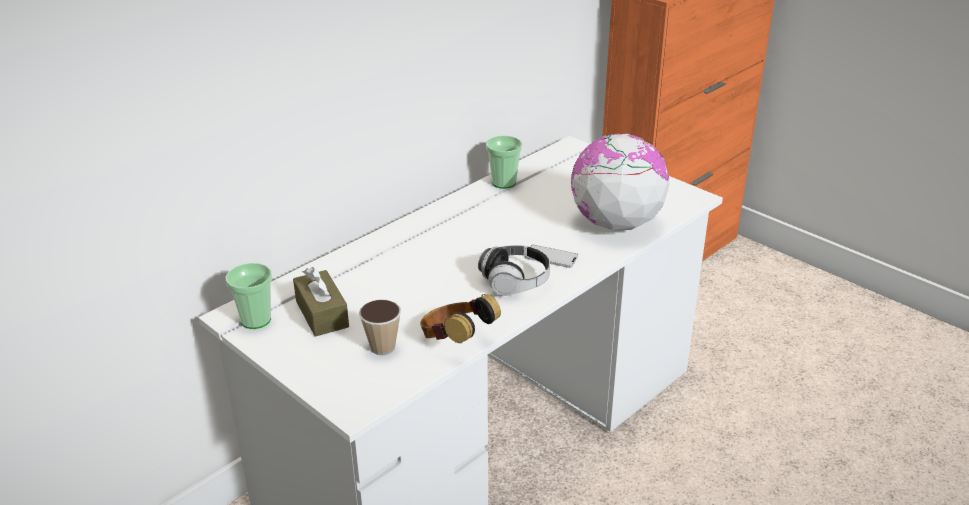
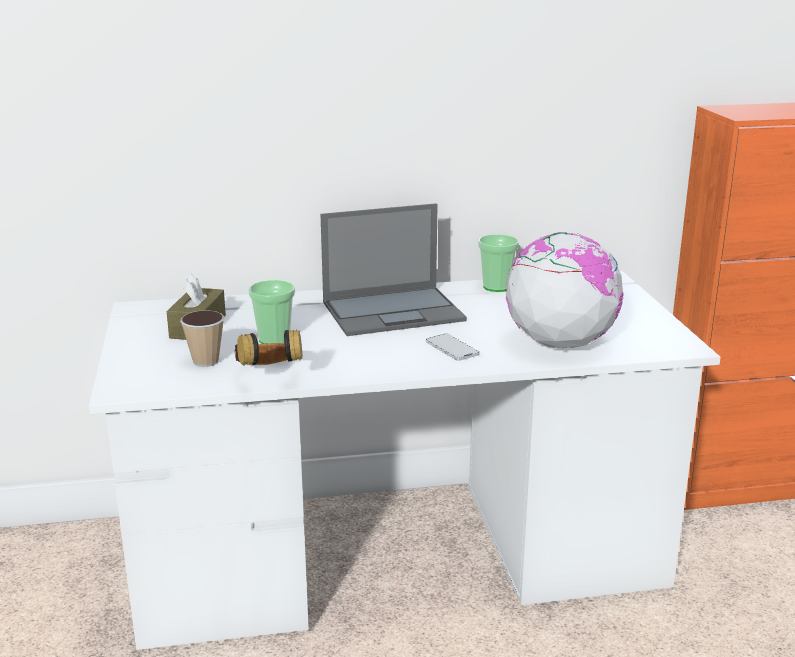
camera: 35 degrees right, 10 degrees down
(256, 320) = (146, 315): cup -> cup (274, 340)
(461, 235) = (394, 311): none -> laptop
(515, 282) = (388, 355): headphones -> none

